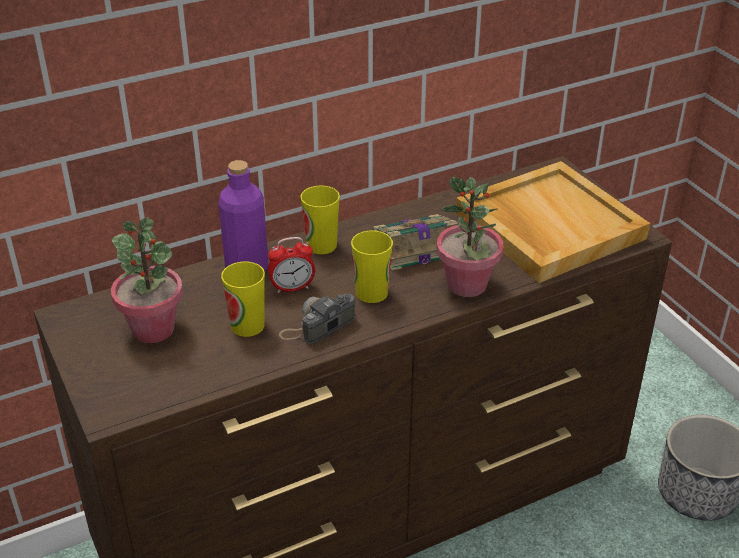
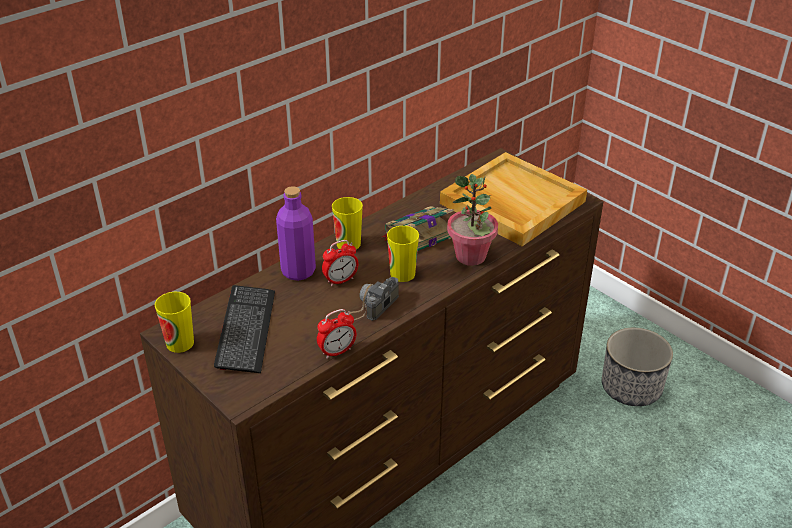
camera: 15 degrees left, 0 degrees up
(153, 329) = (246, 330): potted plant -> keyboard
(247, 325) = (319, 315): cup -> cup (180, 343)
(249, 375) = (337, 351): none -> alarm clock

